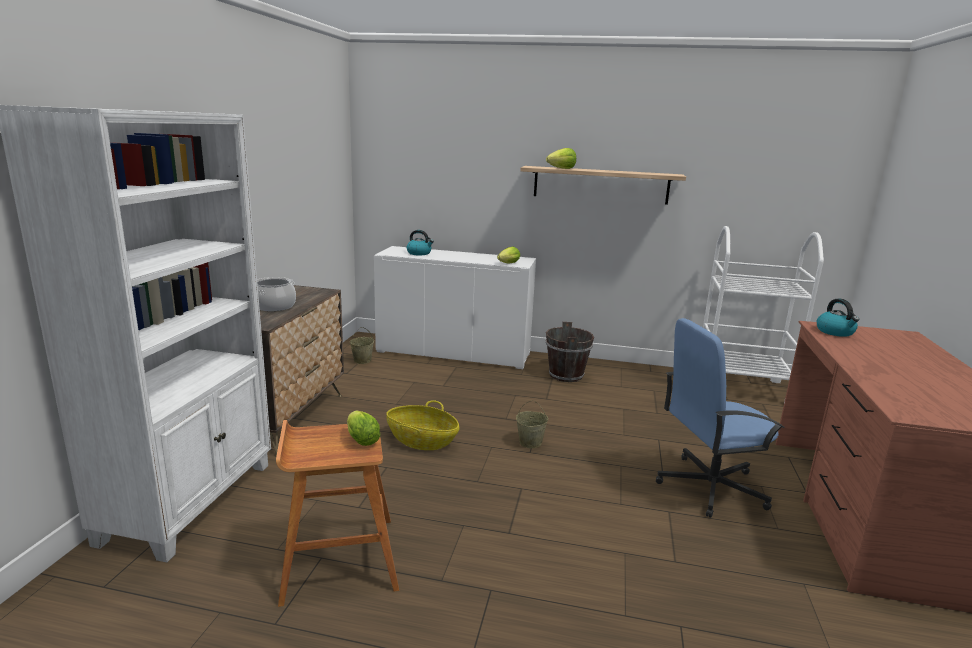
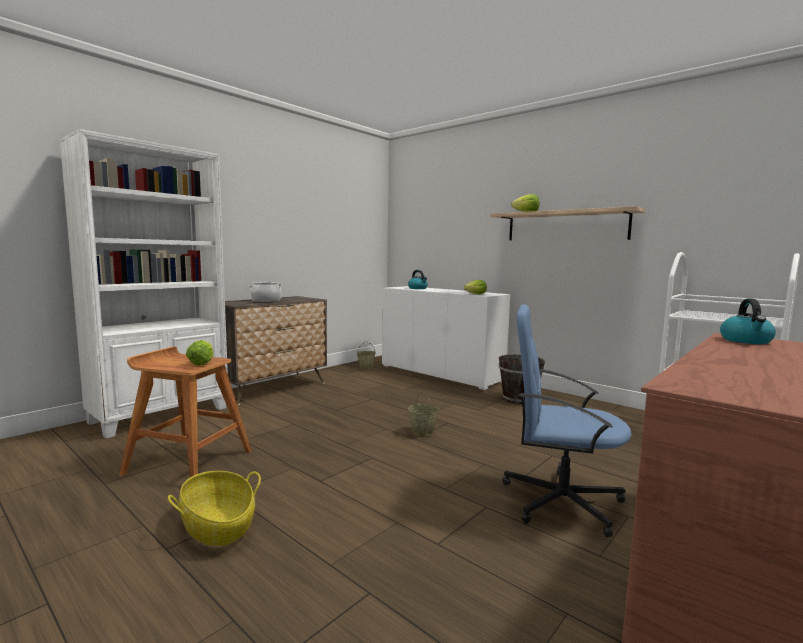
camera: 30 degrees right, 10 degrees down
(422, 441) = (340, 415): basket -> basket (218, 526)

